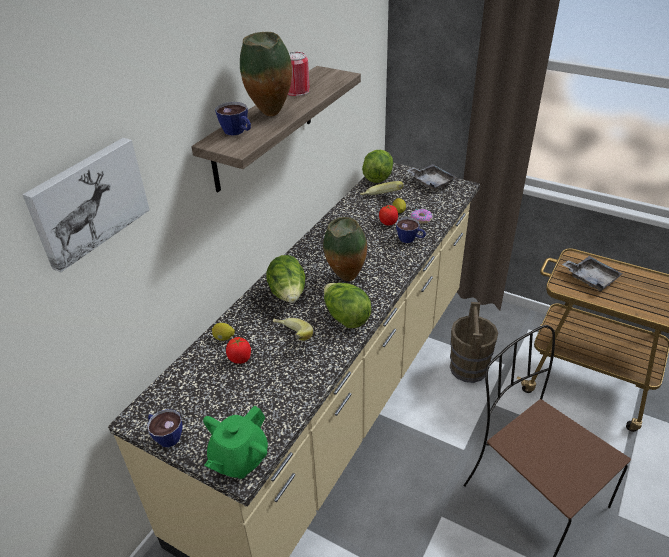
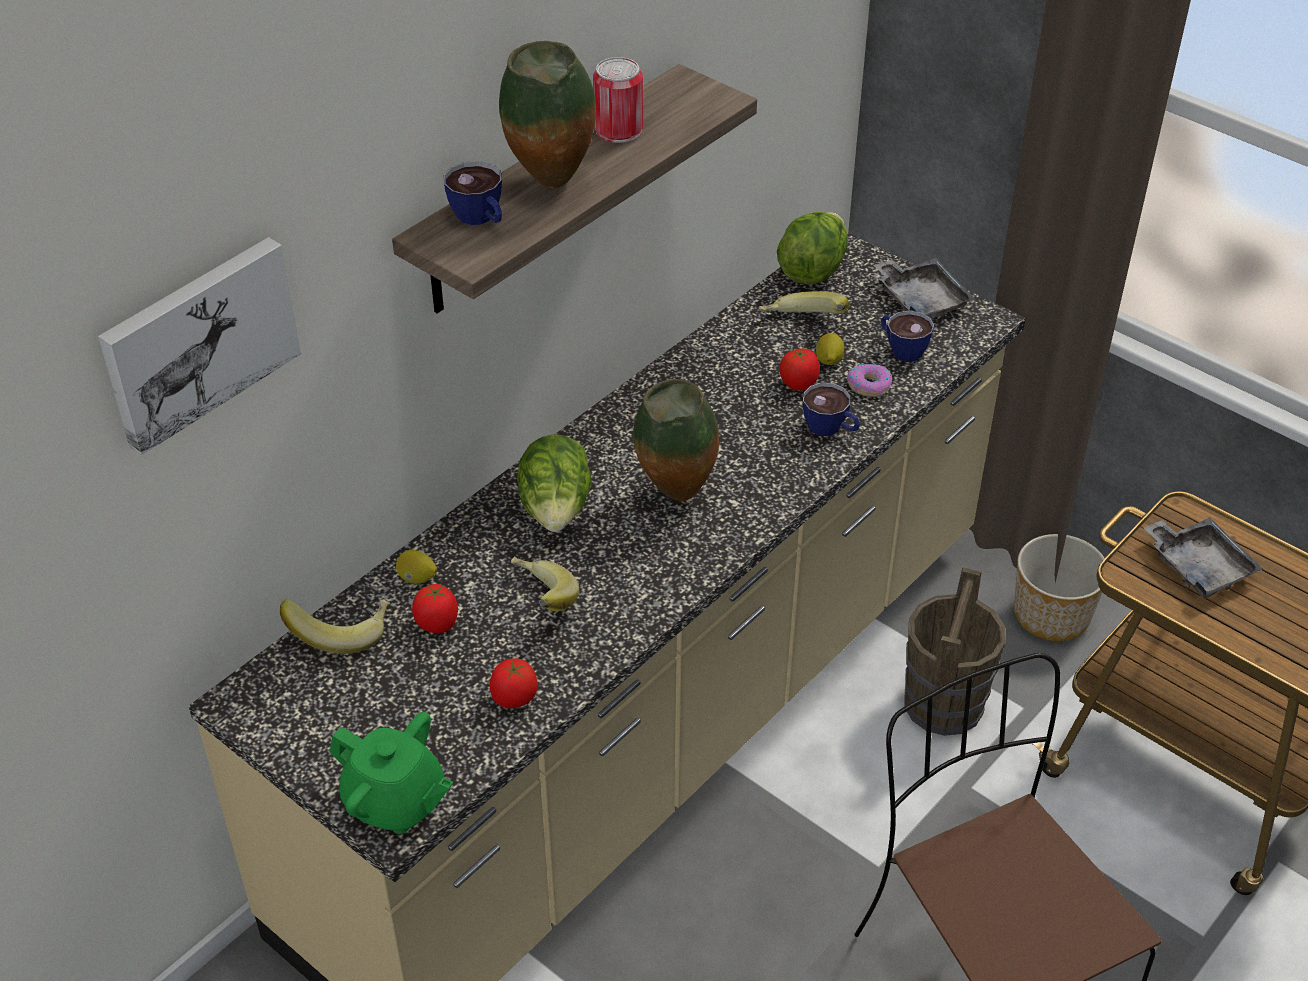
camera: 10 degrees right, 5 degrees up
(165, 436) = (282, 740): cup -> cup (901, 349)
(188, 372) = (341, 632): none -> banana
(239, 459) = (395, 802): green teapot -> green teapot turned 105 degrees counterclockwise
(291, 390) = (514, 698): none -> tomato
(346, 317) = (651, 576): lettuce -> none
(502, 322) = (1050, 616): none -> planter

